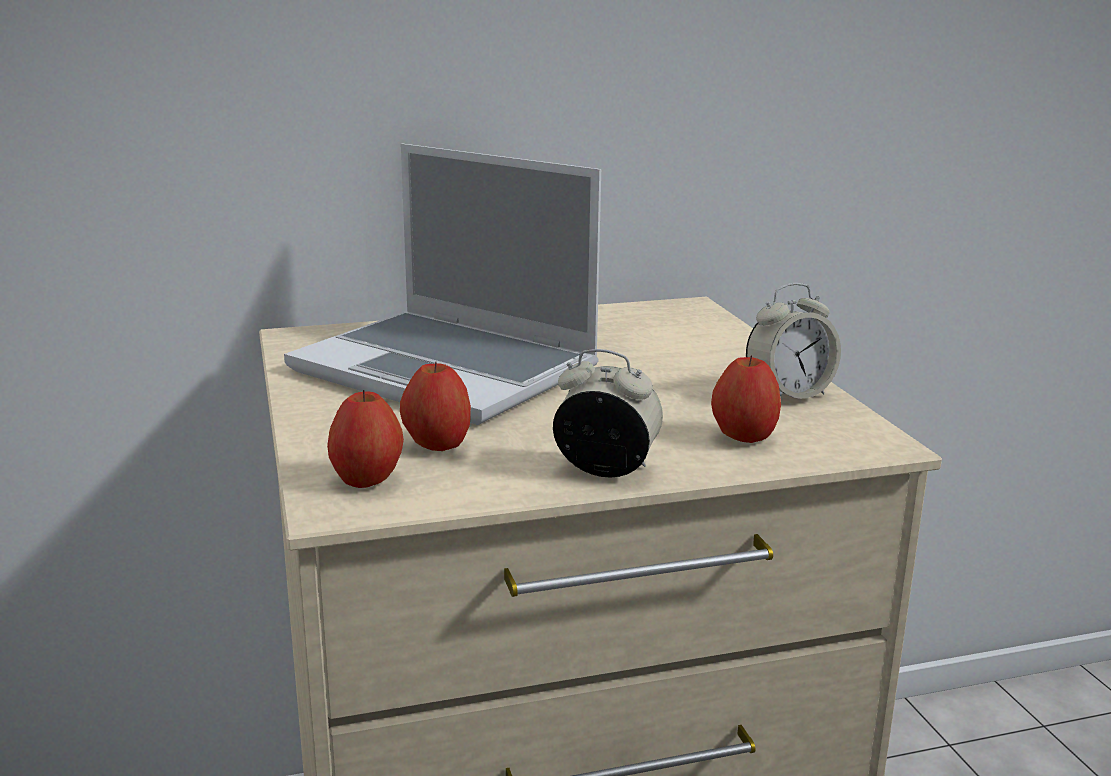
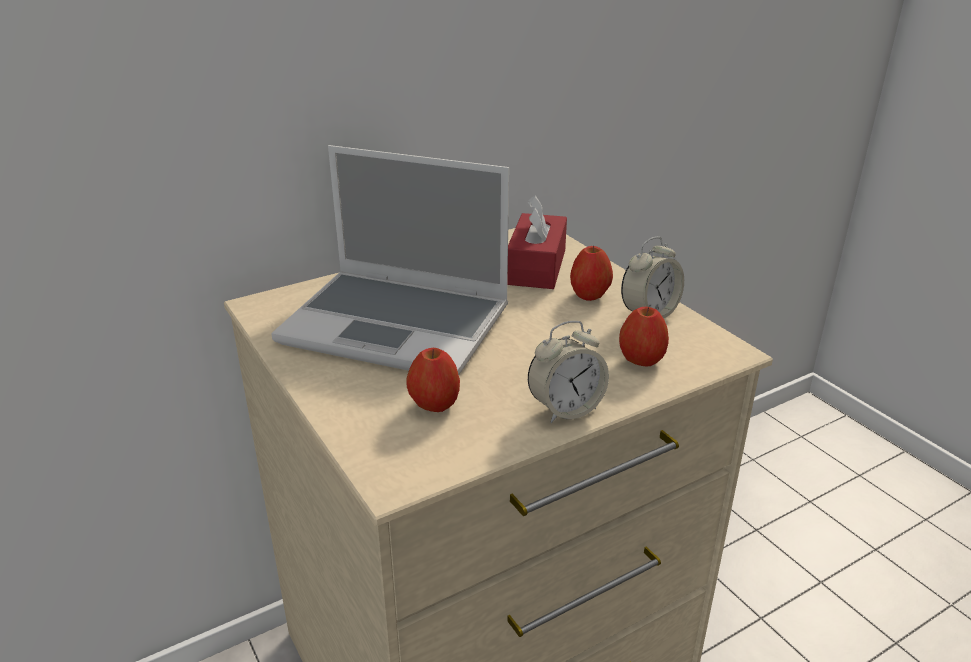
camera: 15 degrees left, 10 degrees up
(367, 480) = (403, 450): apple -> apple (589, 295)
(606, 470) = (565, 409): alarm clock -> alarm clock turned 150 degrees clockwise
(665, 336) = (536, 267): none -> red tissue box

